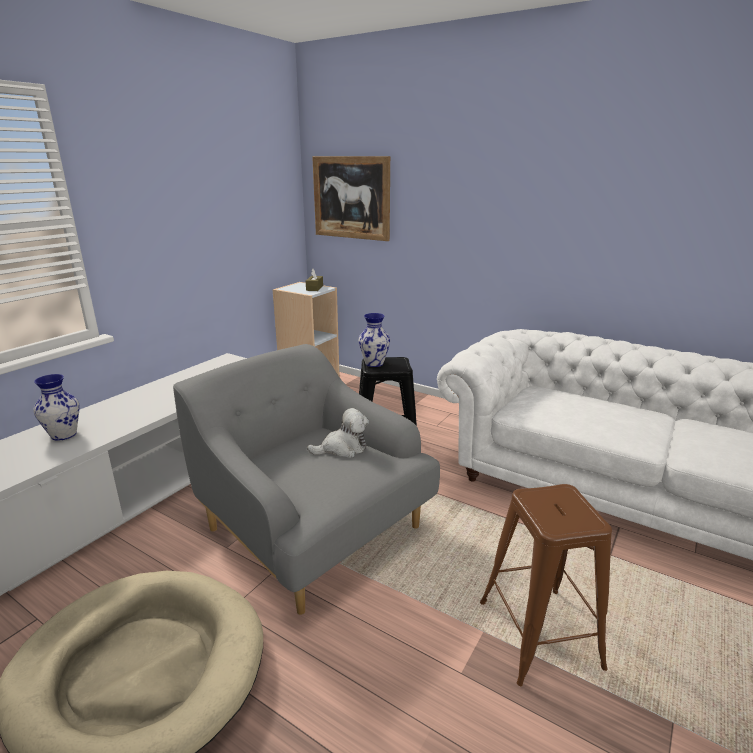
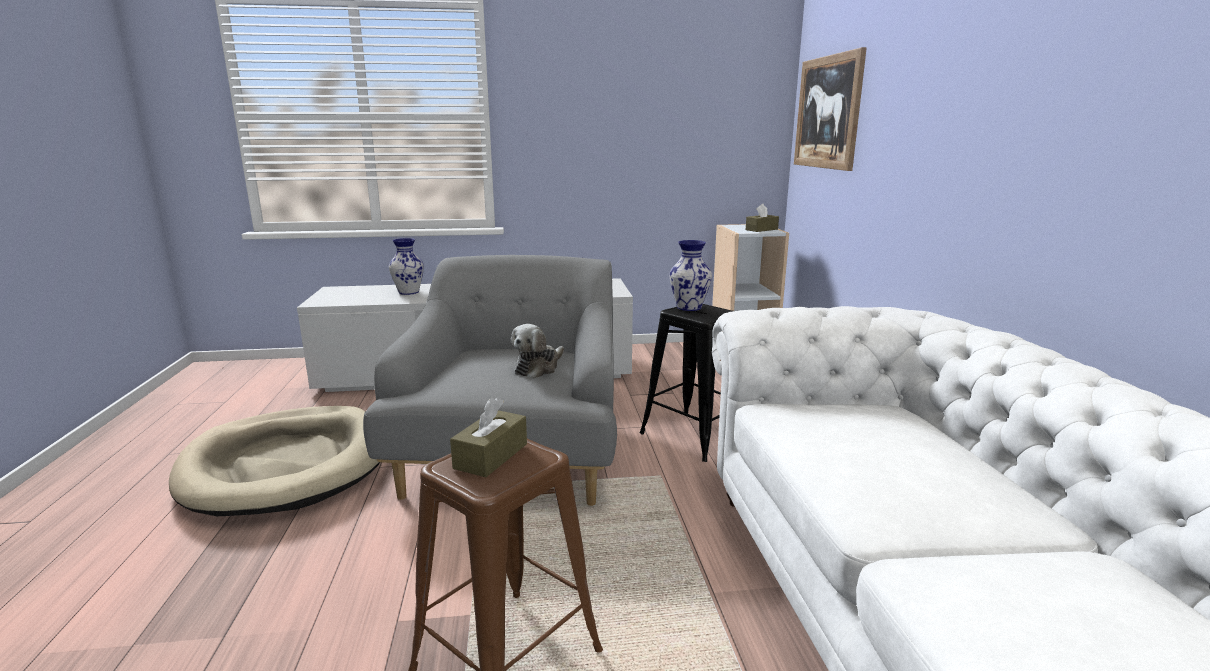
camera: 50 degrees right, 5 degrees down
(342, 448) = (538, 368): plush toy -> plush toy turned 90 degrees clockwise
(551, 507) = (491, 456): none -> brown tissue box

